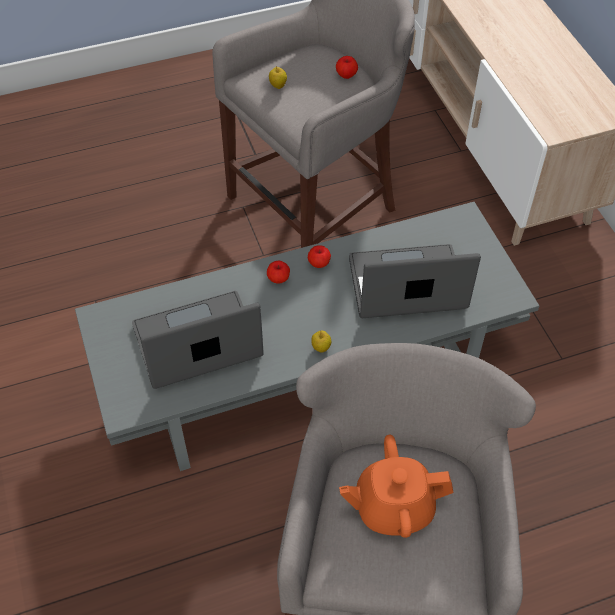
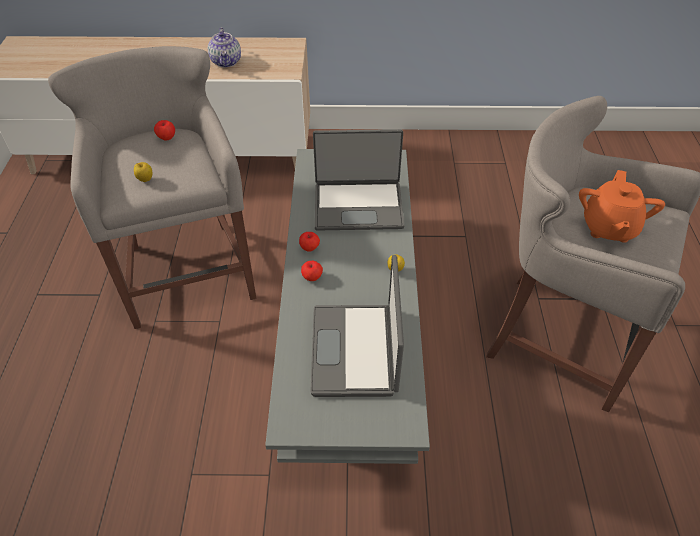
camera: 70 degrees left, 5 degrees down
(407, 286) = (358, 205): laptop -> laptop turned 105 degrees counterclockwise
(536, 72) = (226, 62): none -> teapot

